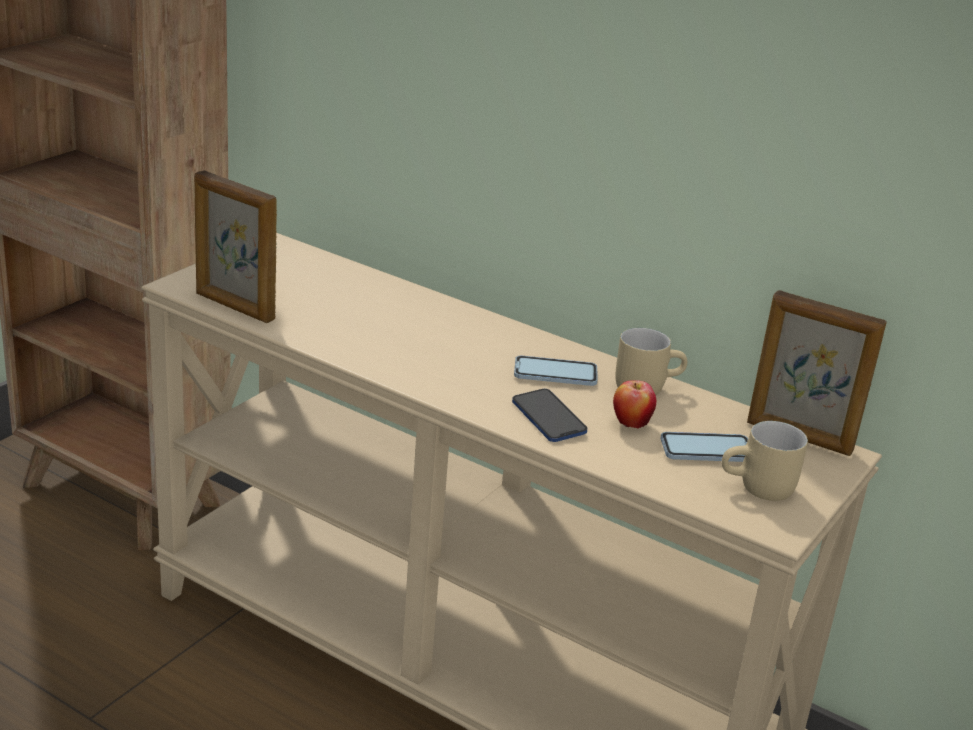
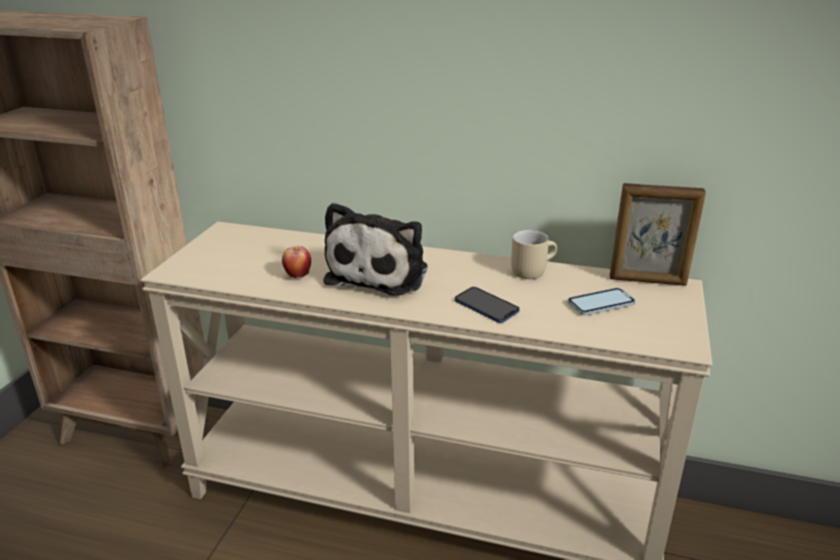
camera: 15 degrees left, 0 degrees up
(234, 307) = (219, 279): picture frame -> none
(440, 344) = (381, 273): none -> plush toy
(555, 374) = (469, 275): phone -> none
(631, 424) = (541, 297): apple -> apple (298, 275)
(759, 490) = (653, 322): beige mug -> none

